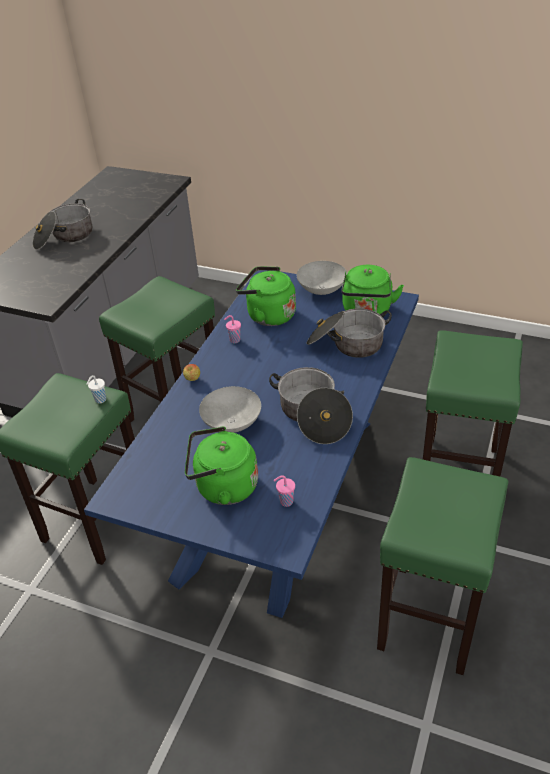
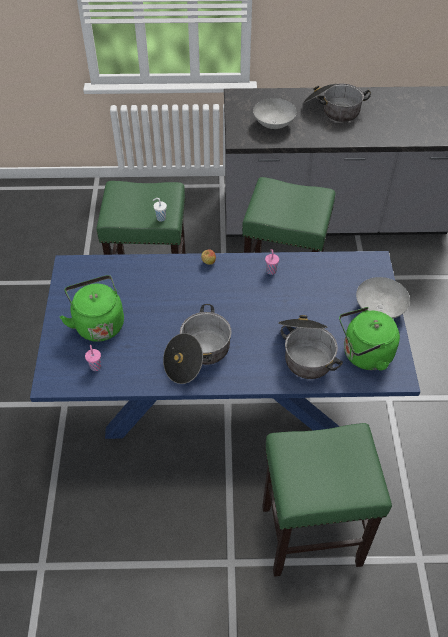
camera: 65 degrees right, 10 degrees up
(231, 423) = (167, 304): grey bowl -> grey bowl (273, 124)
(268, 315) = (318, 282): green kettle -> none
(430, 619) = (136, 547): green stool -> none

